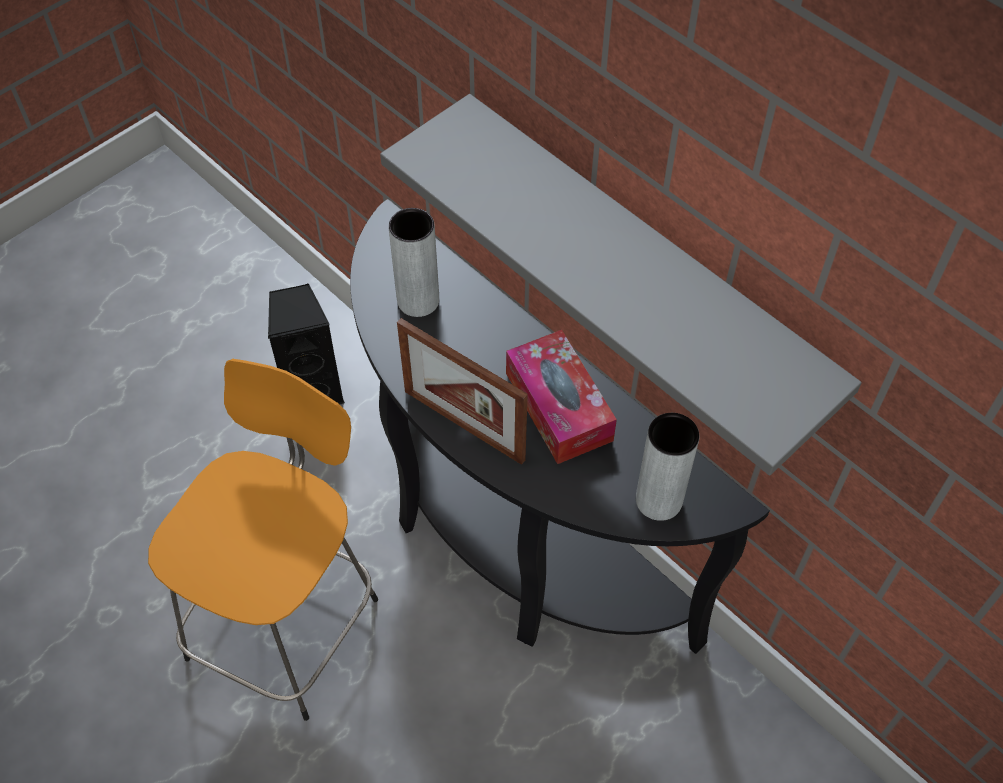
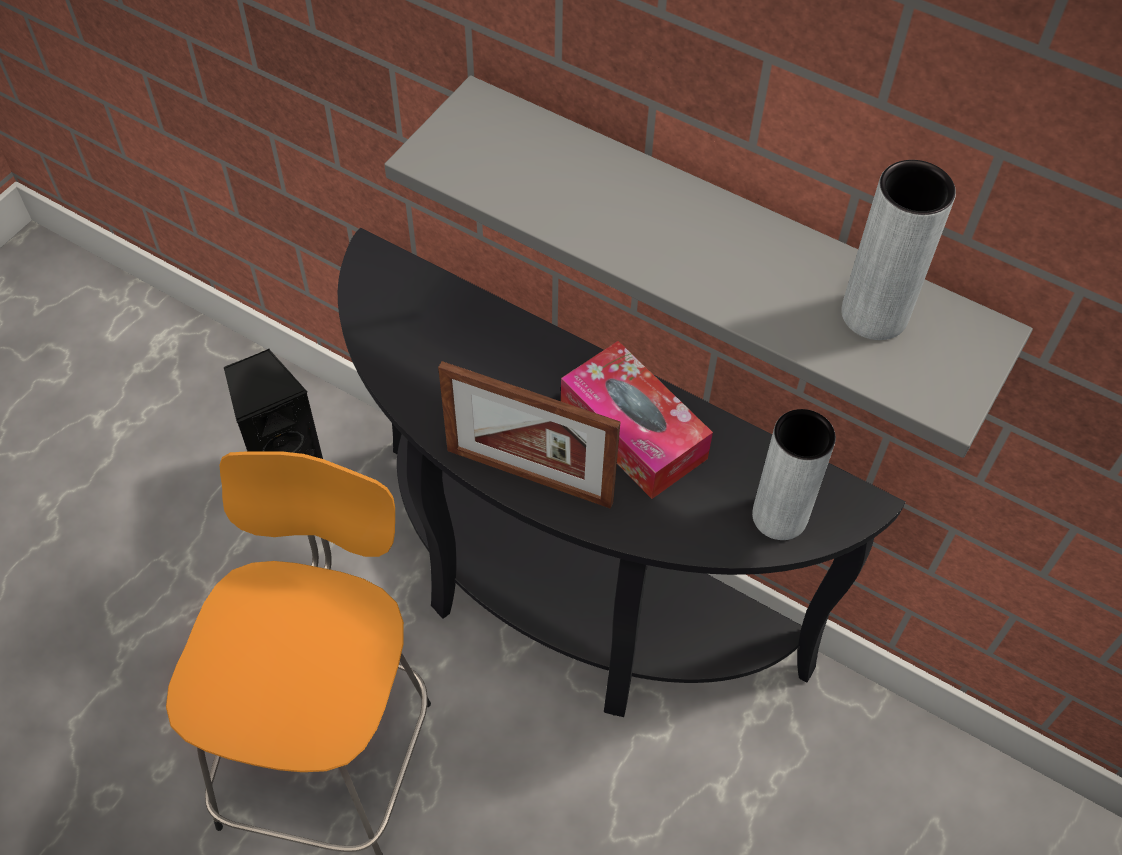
camera: 15 degrees left, 0 degrees up
(418, 300) = (431, 340): grey vase -> grey vase (874, 314)

